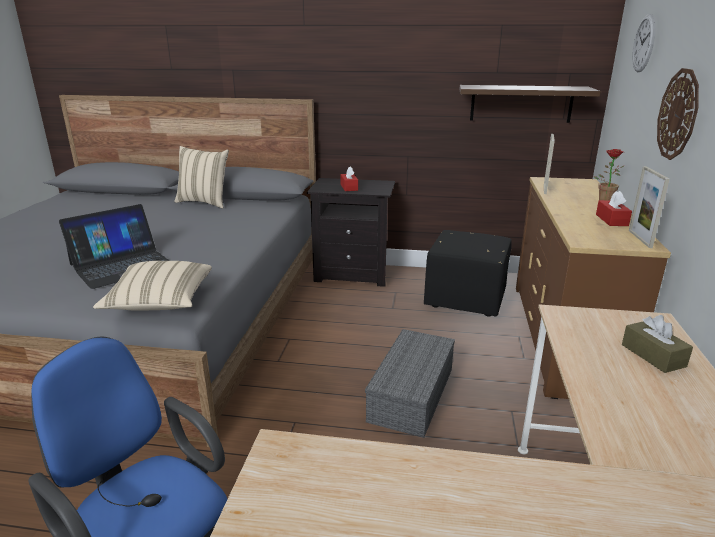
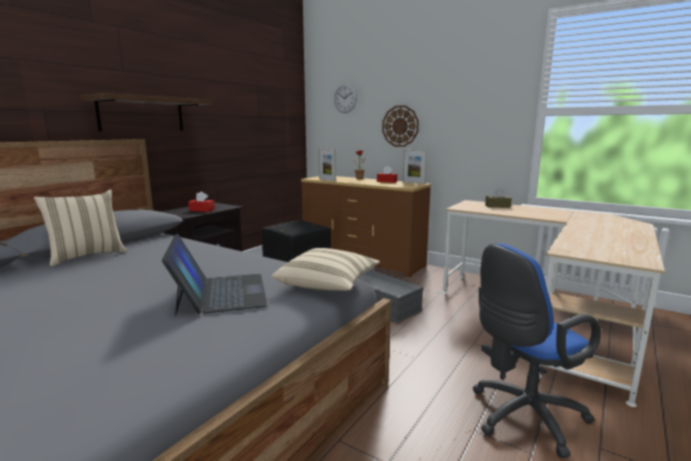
camera: 65 degrees left, 10 degrees down
(521, 103) = (273, 136): shelf -> shelf (142, 114)

